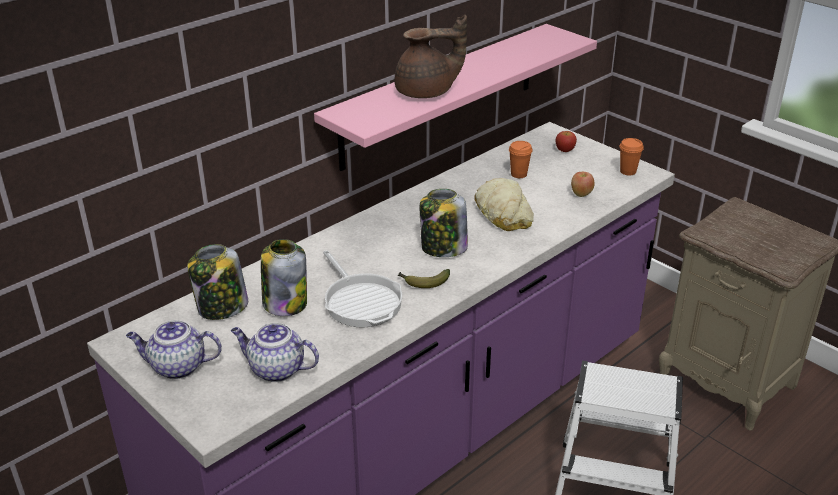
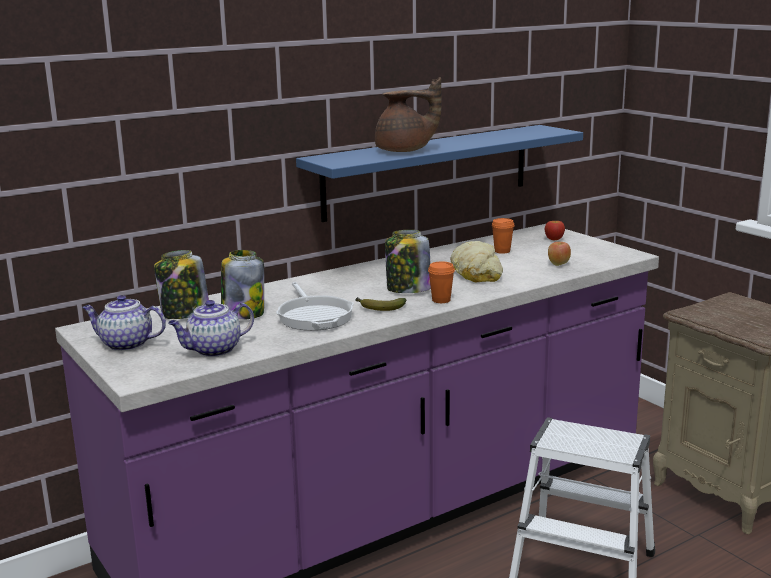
camera: 10 degrees right, 15 degrees down
(275, 369) = (213, 350): teapot -> teapot turned 60 degrees counterclockwise
(440, 95) = (428, 171): pink shelf -> blue shelf
(628, 171) = (611, 253): orange cup -> orange cup (441, 300)

